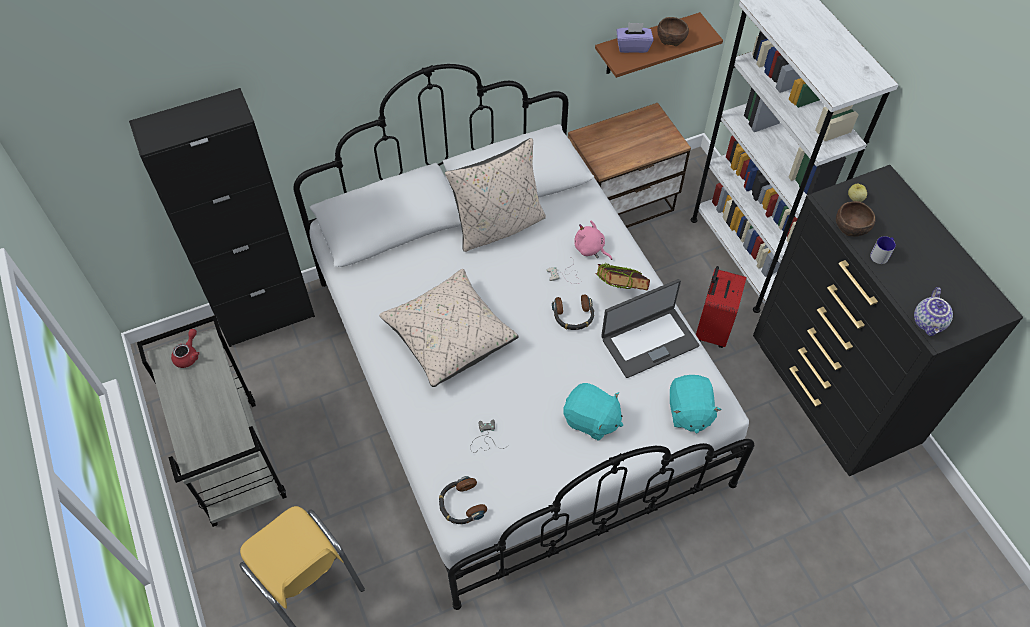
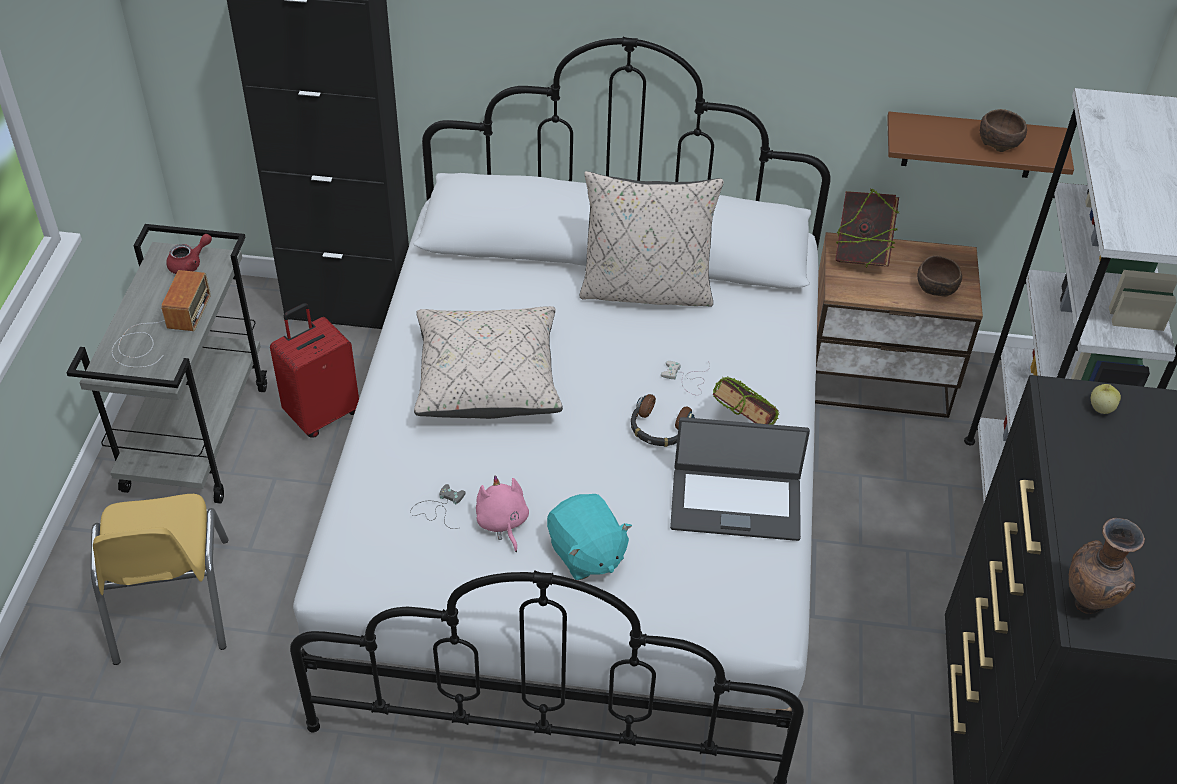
camera: 30 degrees right, 10 degrees down
(208, 414) = (160, 331): none -> radio
(461, 504) = (351, 563): headphones -> none
(590, 249) = (743, 365): pink plush toy -> pink plush toy (502, 523)
(599, 138) = (861, 255): none -> book
(633, 46) = (938, 131): purple tissue box -> none
(689, 412) = (723, 609): turquoise plush toy -> none
(711, 329) = (895, 583): red suitcase -> red suitcase (322, 414)
(852, 227) = (1067, 439): brown bowl -> brown bowl (937, 287)
(881, 254) = (1084, 490): mug -> none
(929, 323) = (1089, 604): teapot -> brown vase

